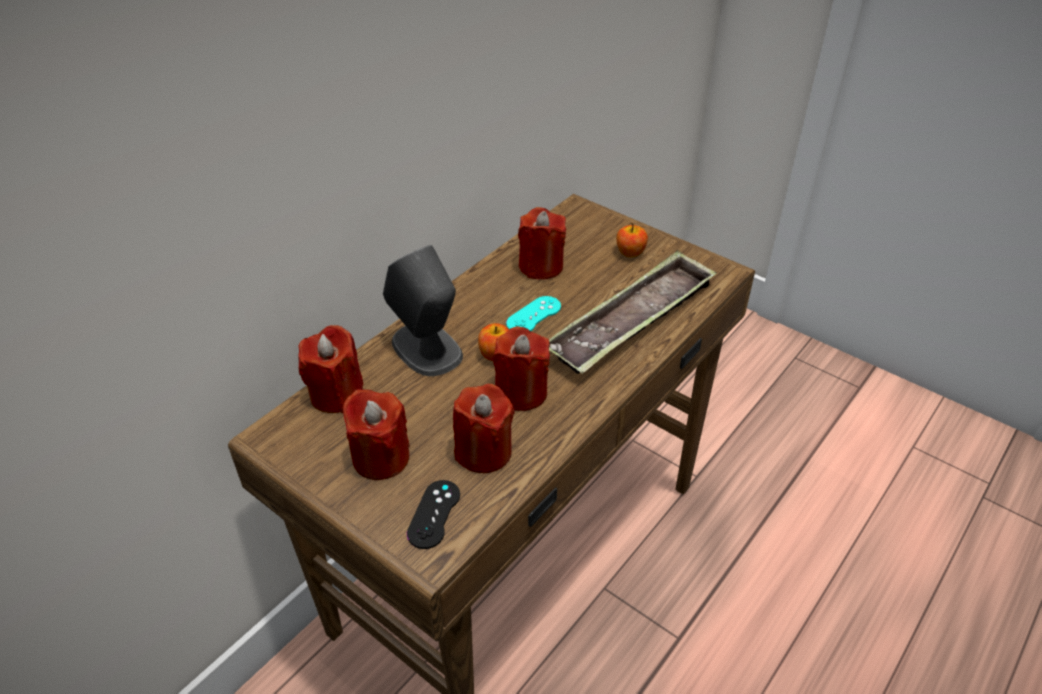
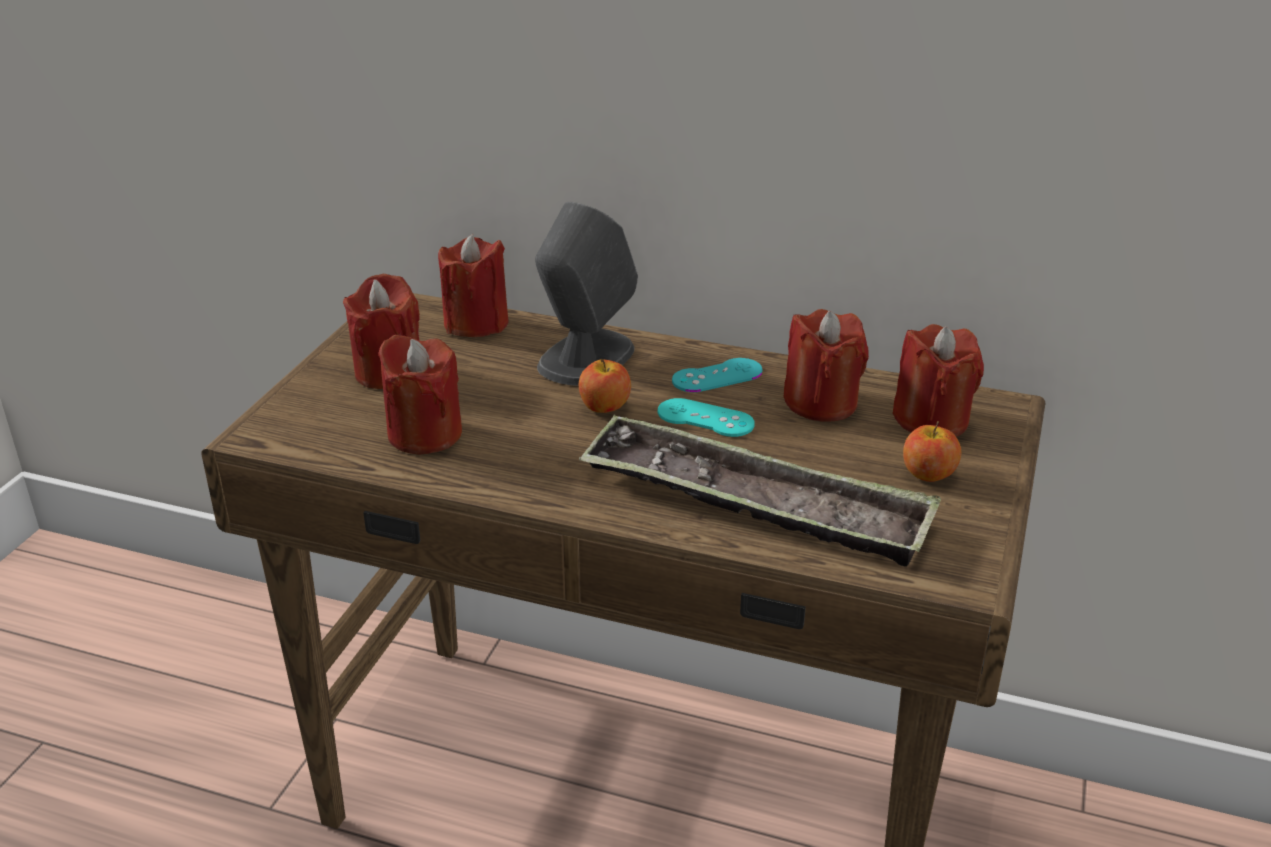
camera: 70 degrees right, 10 degrees down
(434, 514) = (316, 423): black game controller -> none
(486, 297) = (717, 376): none -> turquoise game controller
(521, 392) = (542, 439): red candle -> red candle (931, 420)

